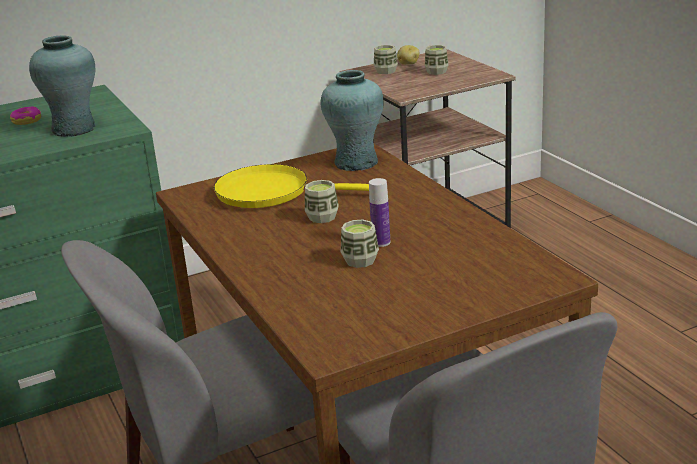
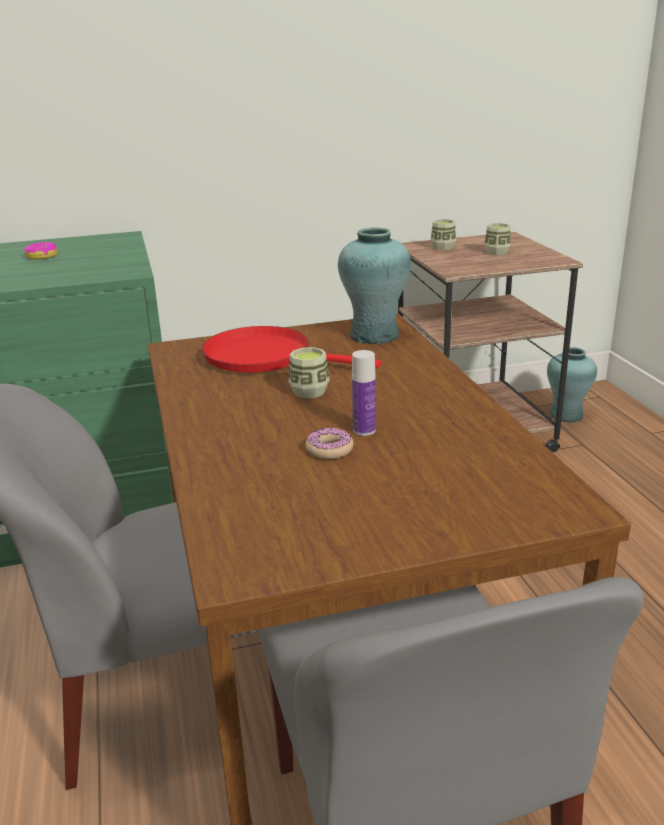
camera: 10 degrees right, 0 degrees up
(74, 129) = (80, 267): turquoise vase -> turquoise vase (566, 415)
(269, 192) = (265, 357): yellow frying pan -> red frying pan
(360, 260) = (329, 450): cup -> donut
(408, 64) = (469, 242): potato -> none

